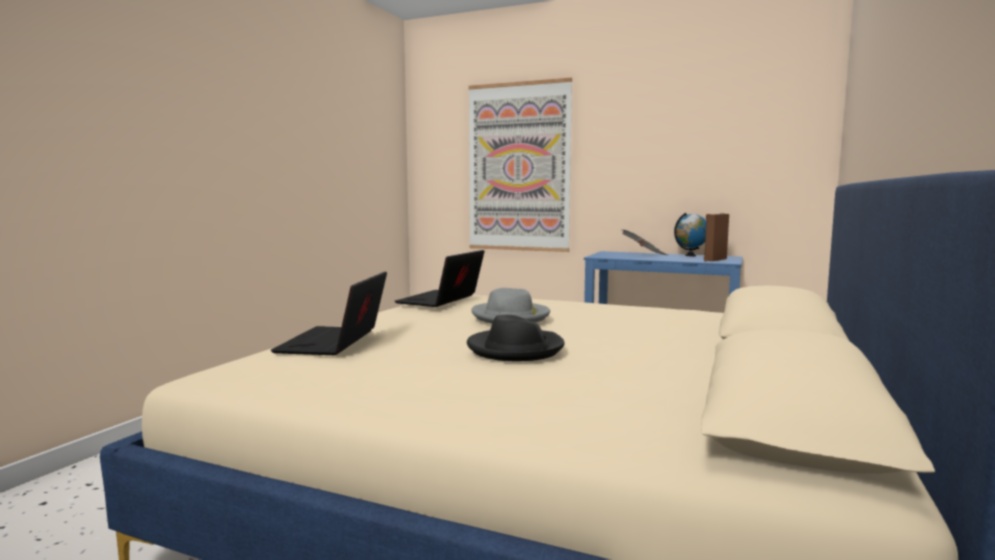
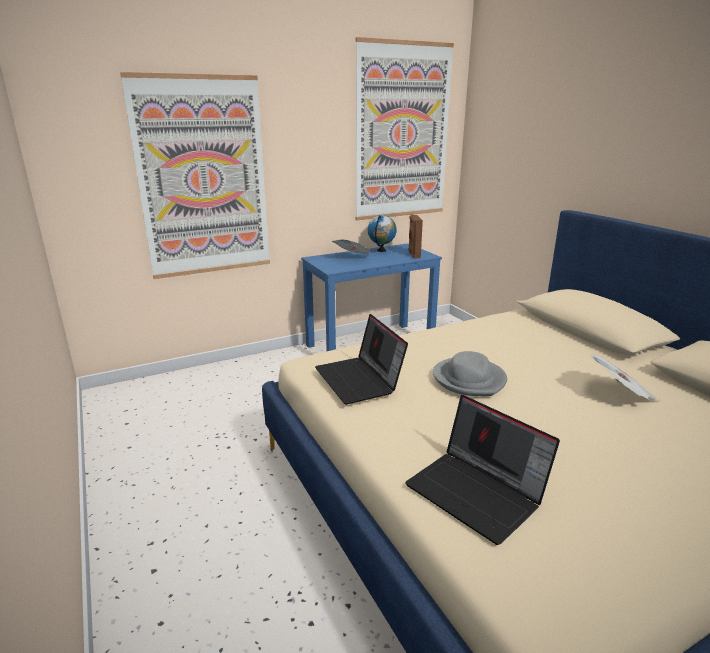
camera: 50 degrees left, 15 degrees up
(515, 349) = (577, 419): black hat -> none
(620, 358) = (620, 394): none -> newspaper
(738, 124) = (402, 133): none -> picture

